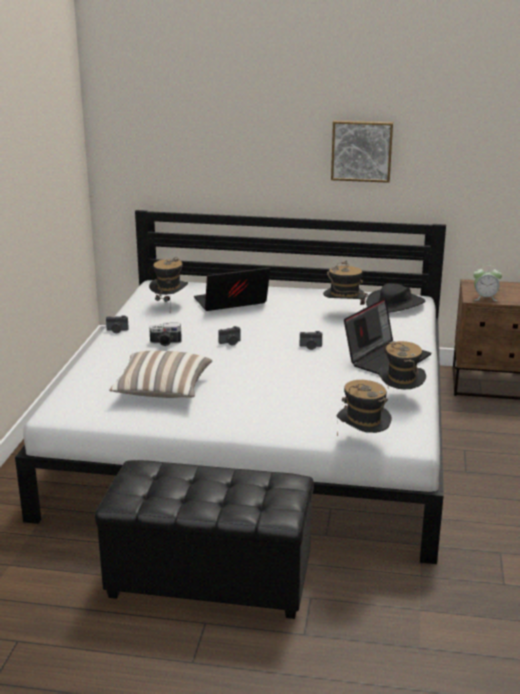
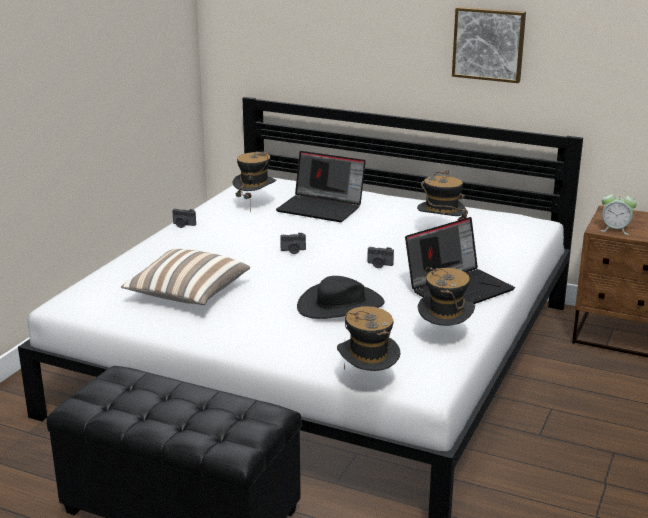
camera: 15 degrees right, 0 degrees up
(165, 343) = (224, 243): camera -> none
(230, 303) = (322, 208): laptop -> laptop turned 150 degrees counterclockwise
(395, 304) = (508, 227): black hat -> black hat (340, 305)

